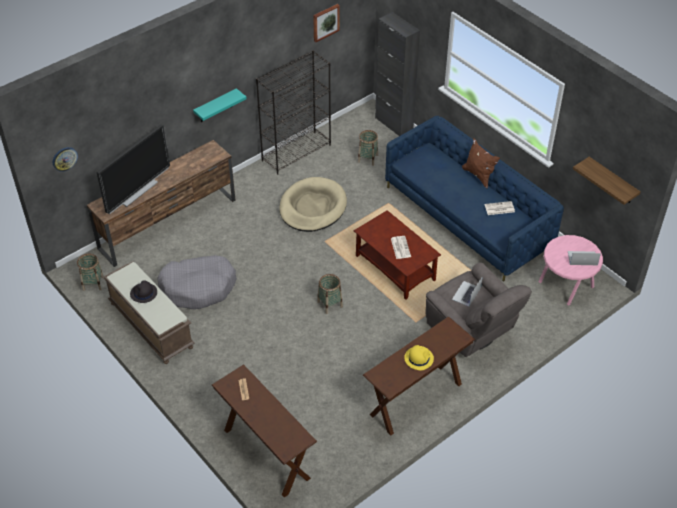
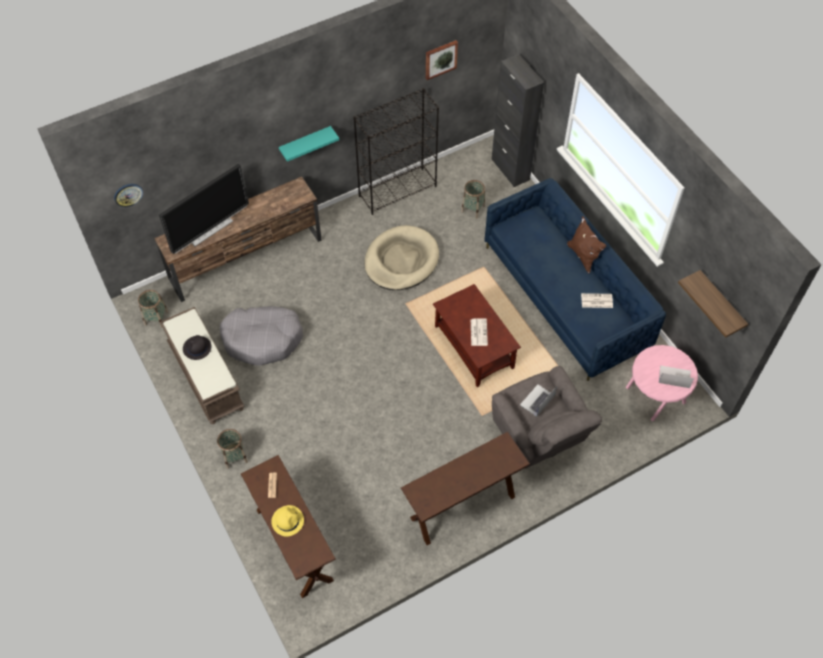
camera: 10 degrees right, 10 degrees up
(329, 304) = (395, 379): basket -> basket (234, 456)
(418, 358) = (464, 477): yellow hat -> yellow hat (287, 520)

